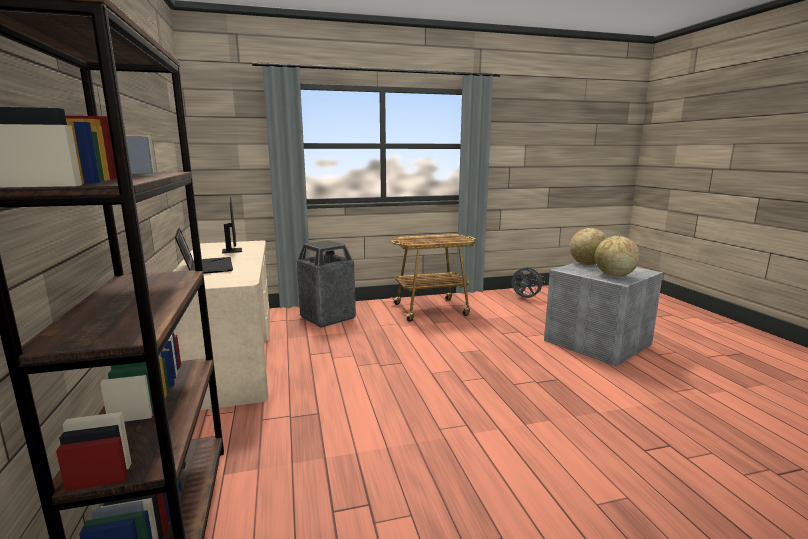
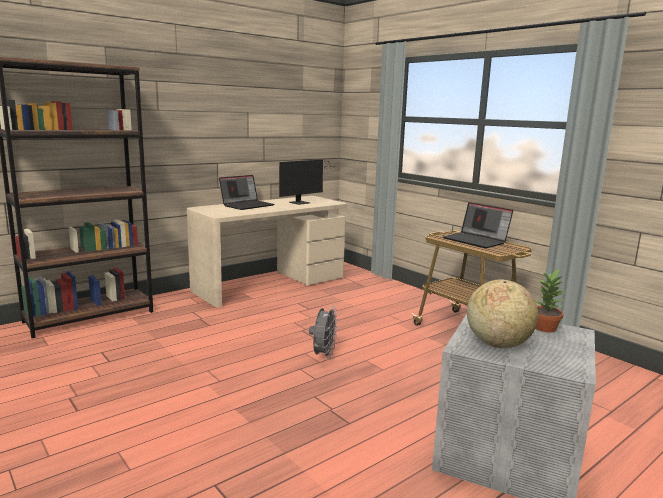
camera: 65 degrees right, 0 degrees up
(327, 317) = (378, 293): trash can -> none
(428, 239) = (476, 240): none -> laptop
(525, 298) = (614, 382): grey fan -> grey fan (323, 355)
(587, 264) = (545, 328): globe -> potted plant

